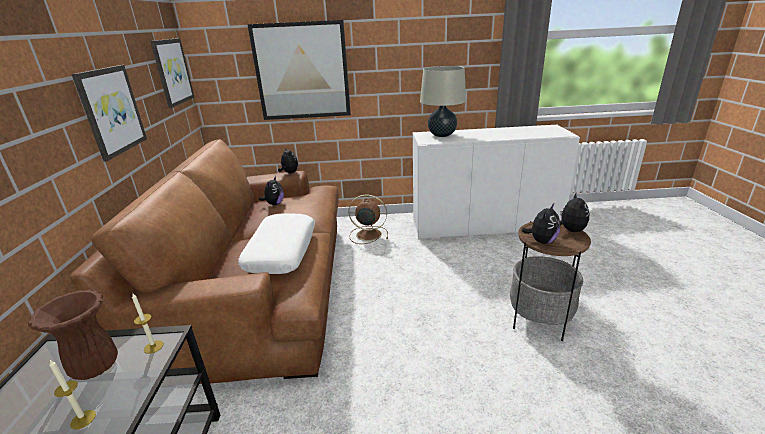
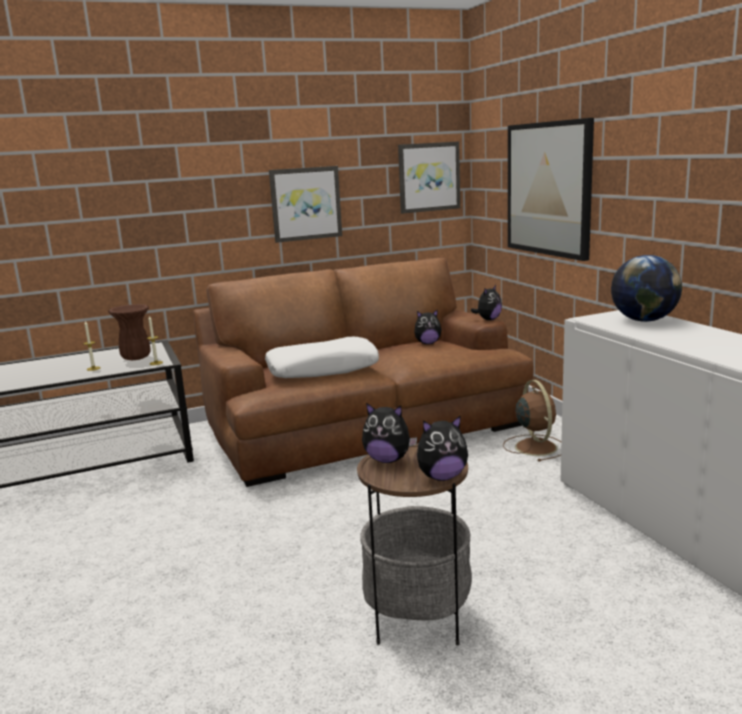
camera: 70 degrees right, 10 degrees down
(442, 135) = (643, 320): beige table lamp -> globe

